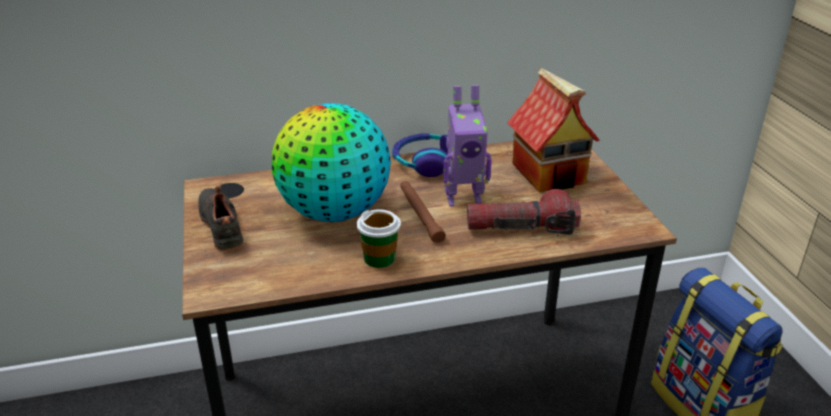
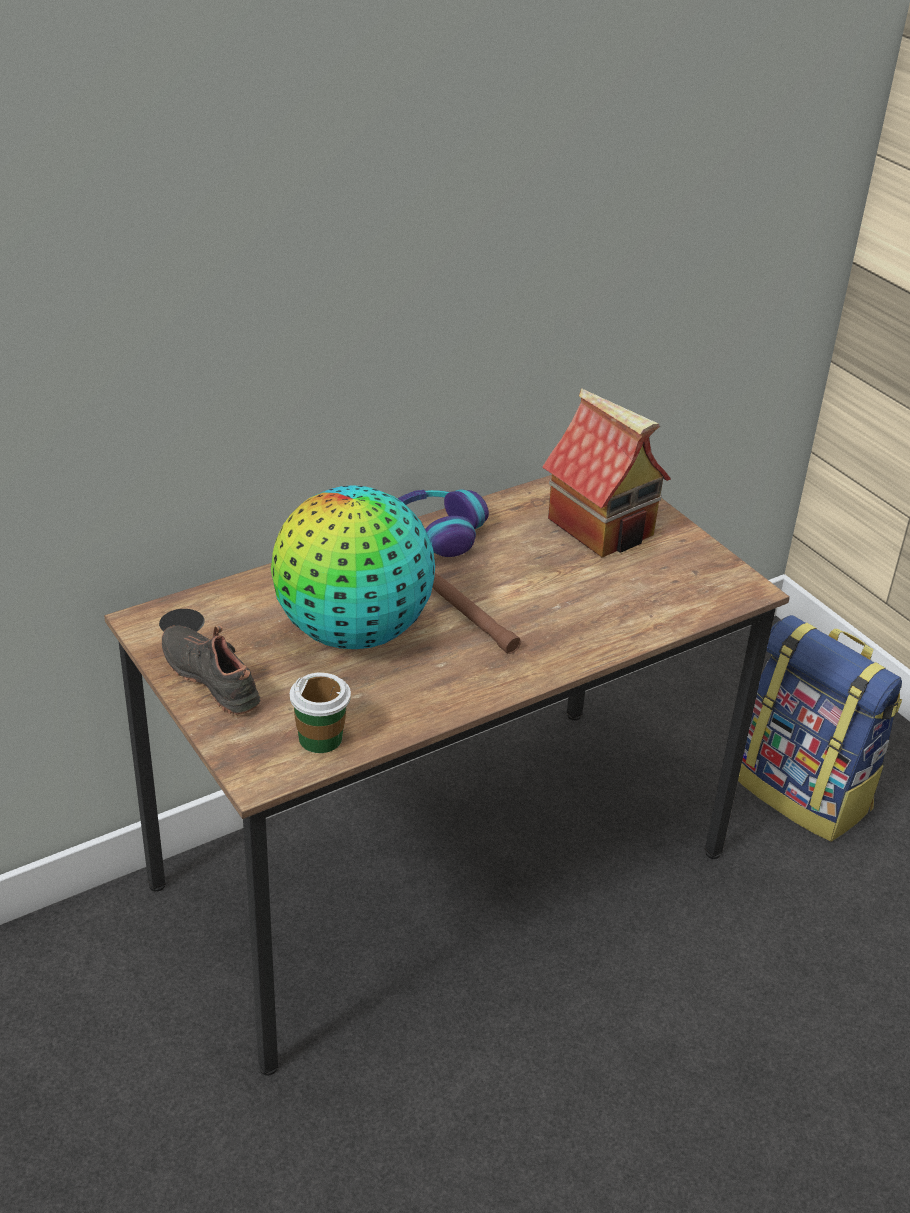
camera: 20 degrees left, 5 degrees up
(379, 258) = (450, 688): cup -> cup (321, 738)
(463, 198) = (511, 582): toy robot -> none
(521, 228) = (603, 613): flashlight -> none

